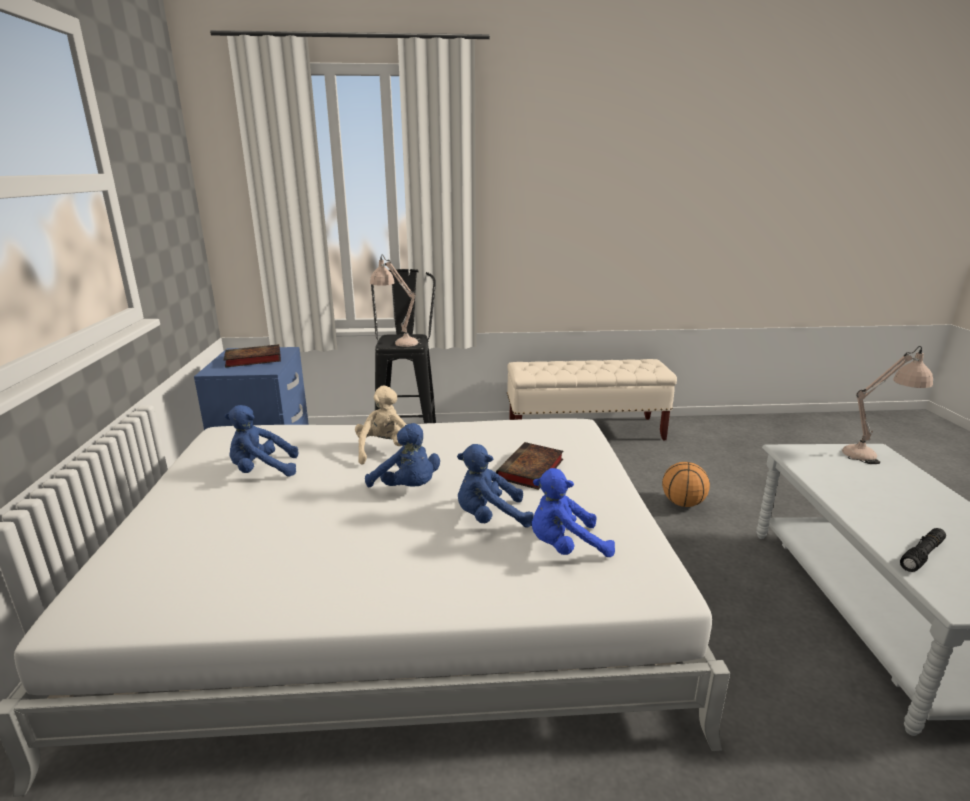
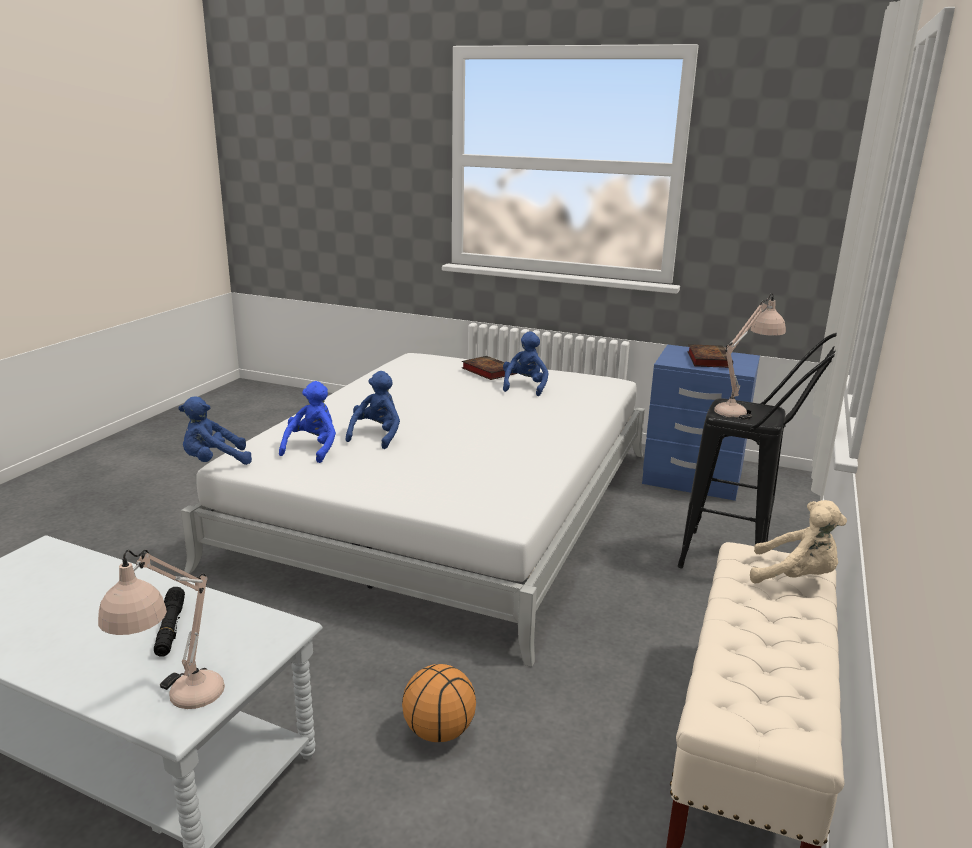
camera: 115 degrees right, 0 degrees up
(385, 452) = (523, 423): beige plush toy -> beige plush toy (795, 577)
(407, 488) = (449, 420): blue plush toy -> blue plush toy (214, 462)
(530, 470) = (426, 465): book -> book (487, 371)
(922, 555) = (74, 575): black flashlight -> black flashlight (170, 628)

